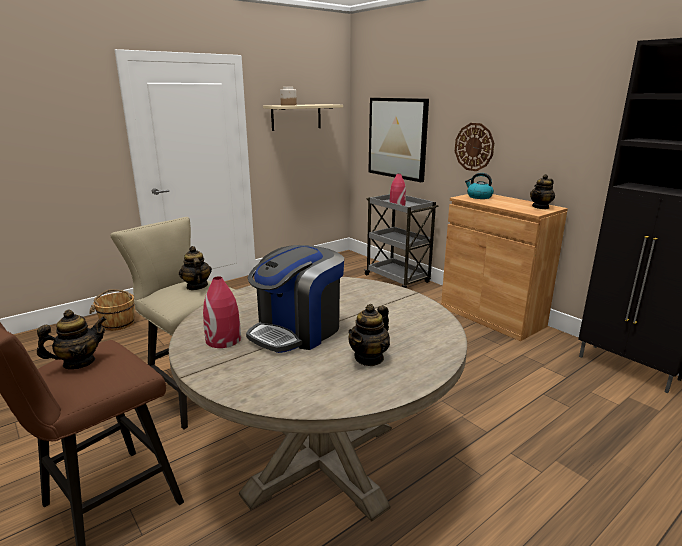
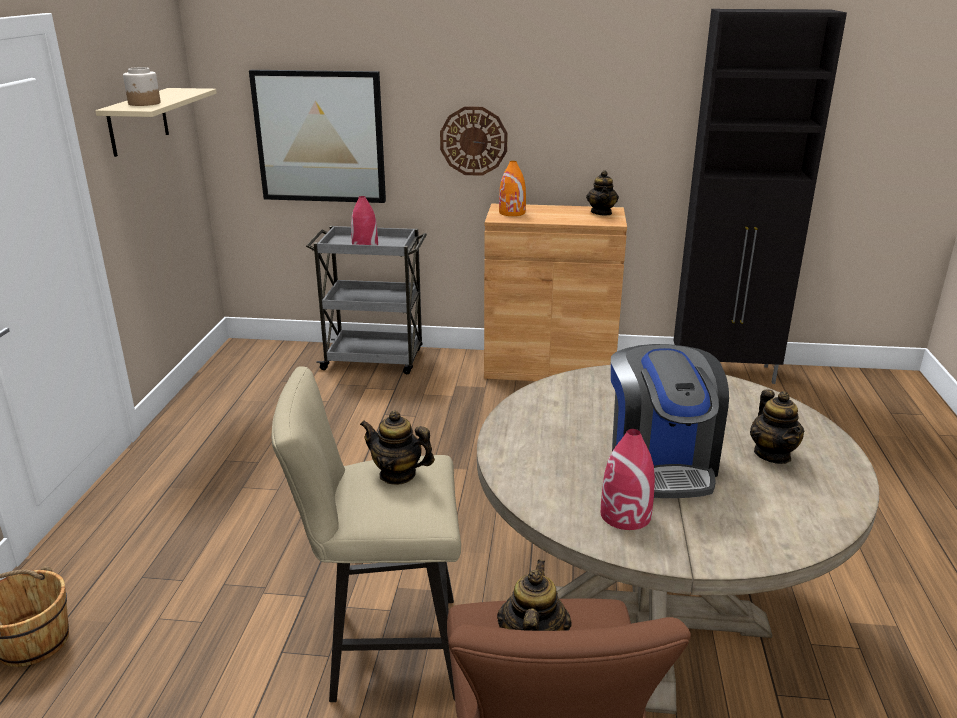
camera: 45 degrees left, 5 degrees up
(479, 197) = (512, 212): kettle -> orange vase

